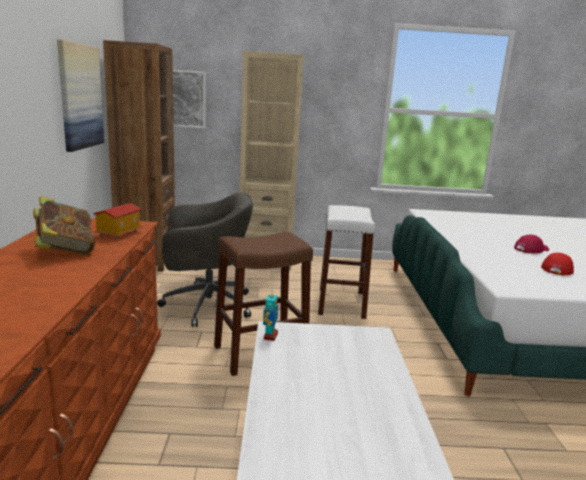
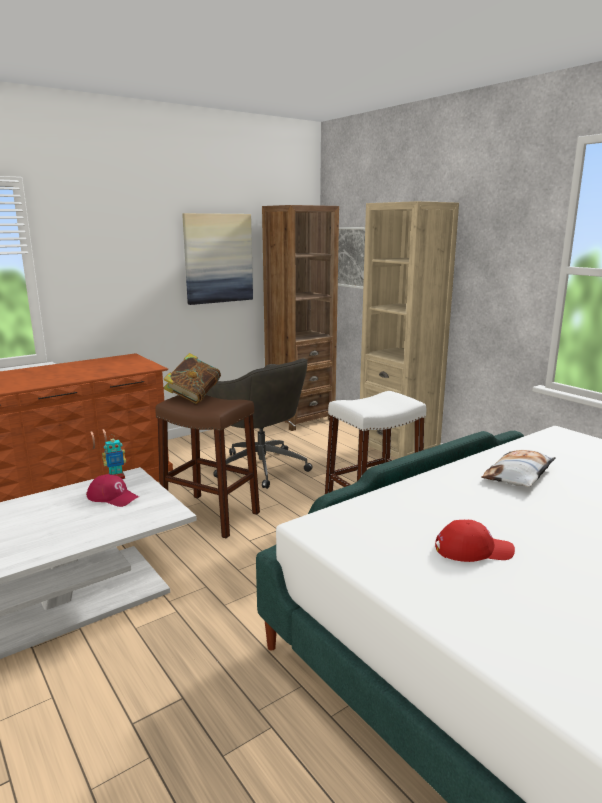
camera: 55 degrees right, 0 degrees up
(65, 250) = (65, 372): book -> book (193, 397)
(118, 233) = (120, 370): toy house -> none
(472, 234) = (519, 475): none -> pillow
(531, 249) = (540, 520): red cap -> red cap (113, 497)

